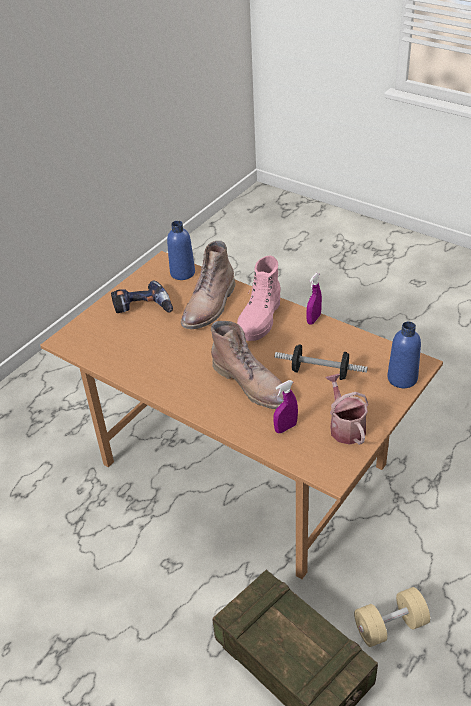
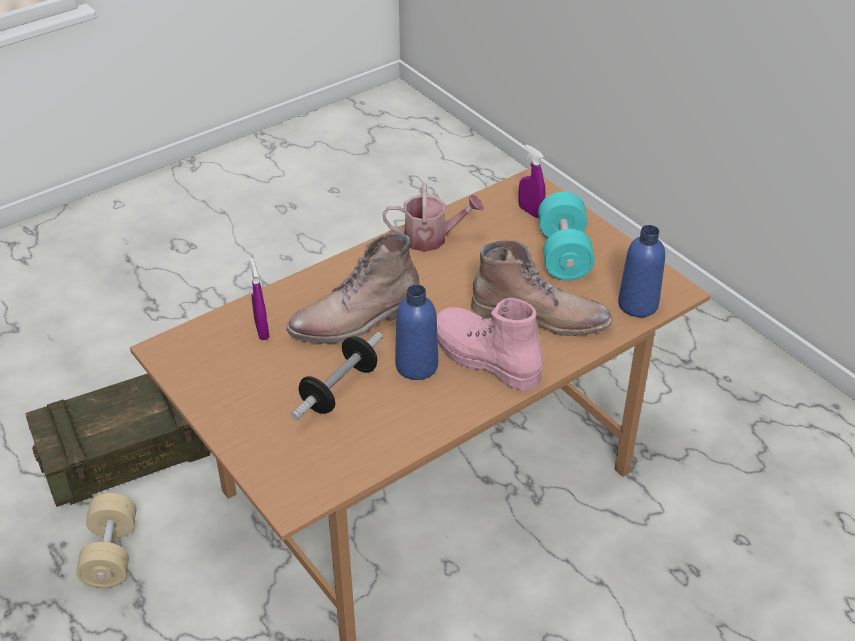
camera: 105 degrees right, 0 degrees up
(143, 309) = (563, 254): power drill -> turquoise dumbbell
(210, 306) = (541, 316): brown boot -> brown boot turned 150 degrees clockwise
(313, 319) = (457, 416): purple spray bottle -> purple spray bottle (530, 211)
(345, 426) = (228, 383): watering can -> watering can (432, 238)
(402, 378) = (274, 471): blue bottle -> blue bottle (416, 366)

